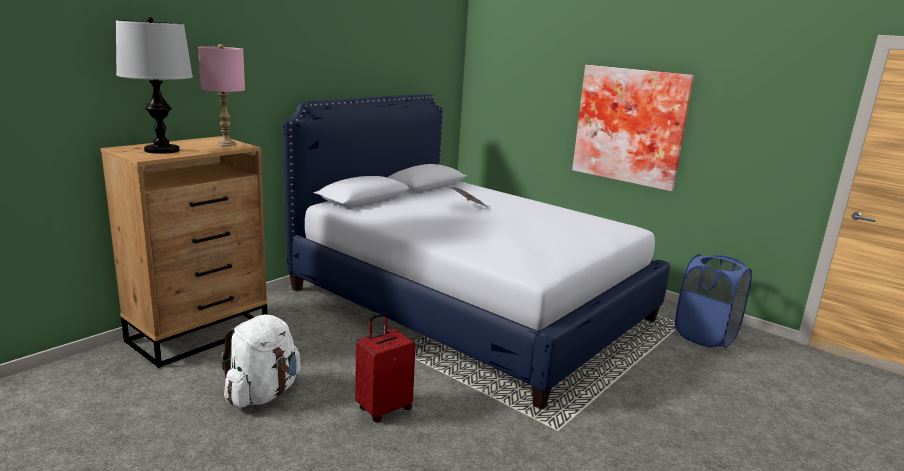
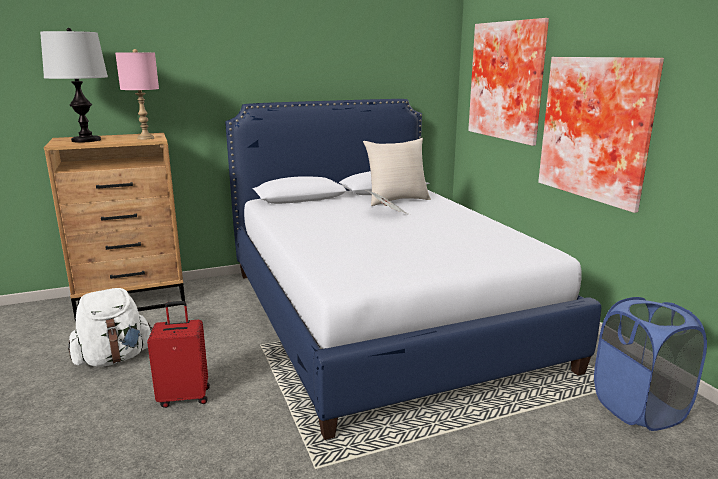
camera: 30 degrees right, 0 degrees up
(455, 194) = (396, 200): none -> beige pillow
(530, 80) = (508, 81): none -> picture

